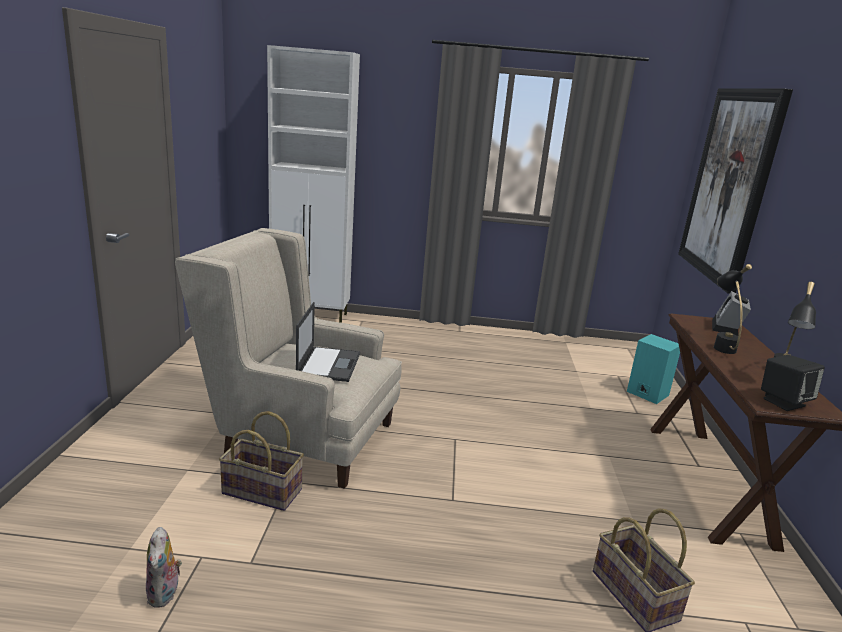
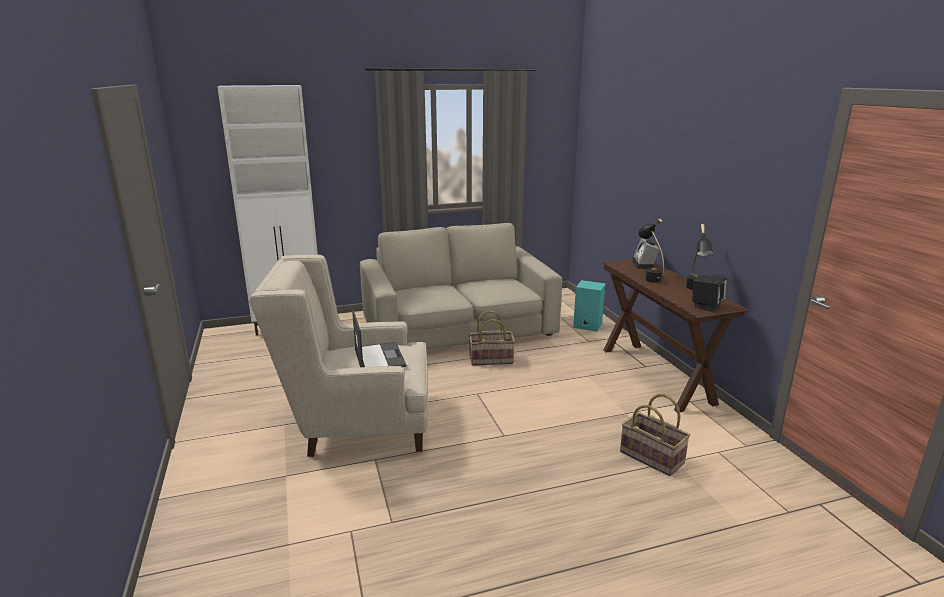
camera: 20 degrees left, 0 degrees up
(165, 594) = (344, 563): plush toy -> none
(263, 491) = (361, 472): basket -> basket (491, 359)
(485, 357) = (458, 327): none -> beige sofa
(729, 185) = (616, 160): picture -> none

